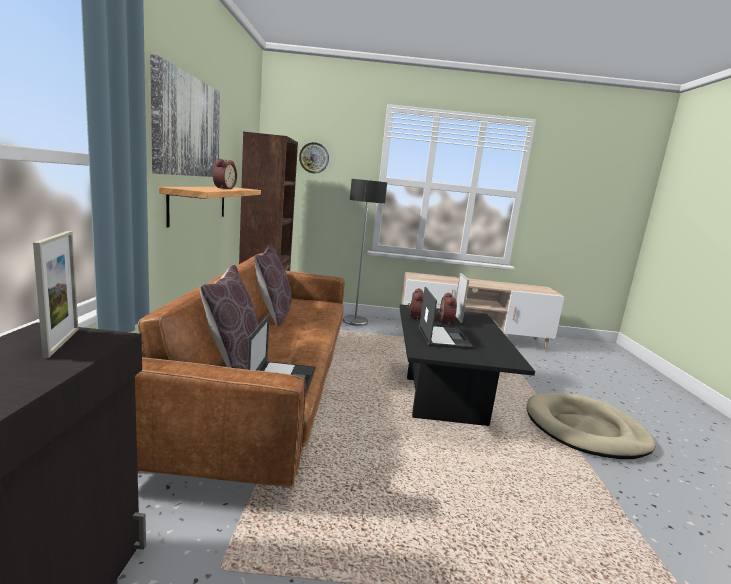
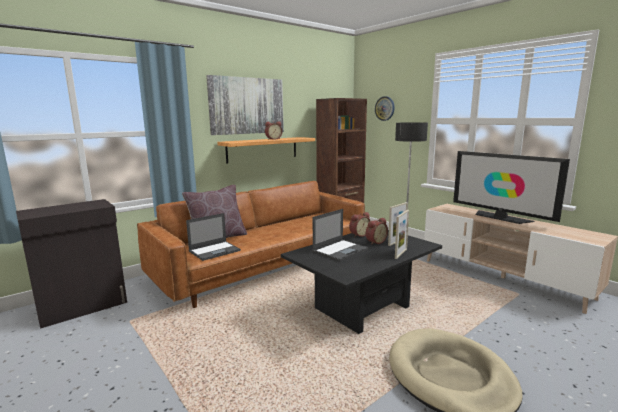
camera: 50 degrees right, 0 degrees up
(62, 342) = (90, 205): picture frame -> picture frame (401, 253)
(272, 314) = (291, 221): brown pillow -> none
(469, 281) = (500, 217): none -> television

